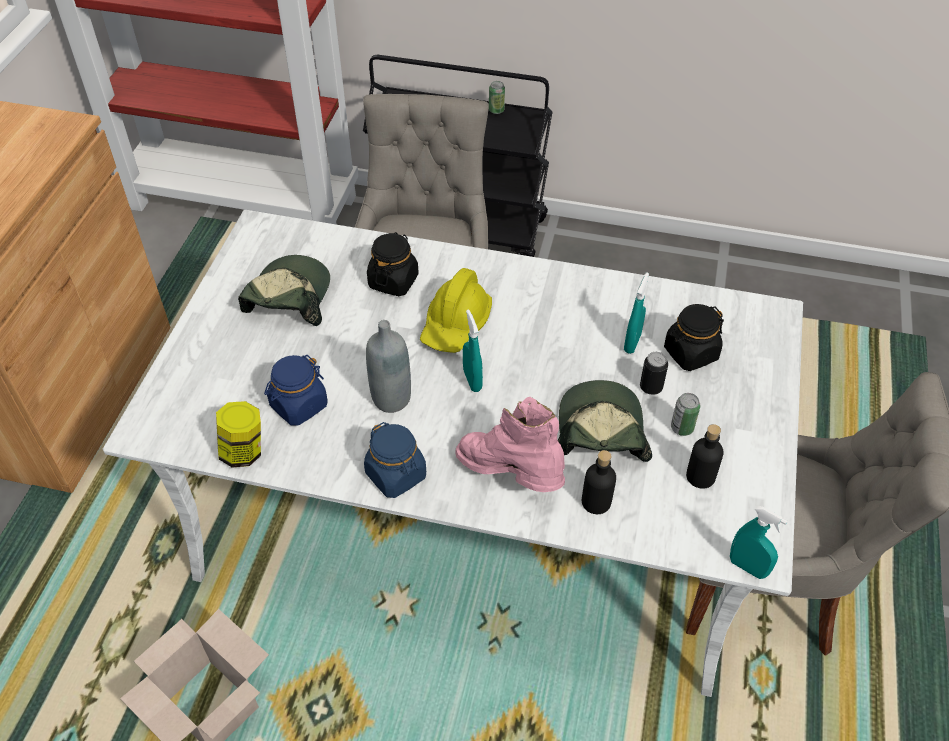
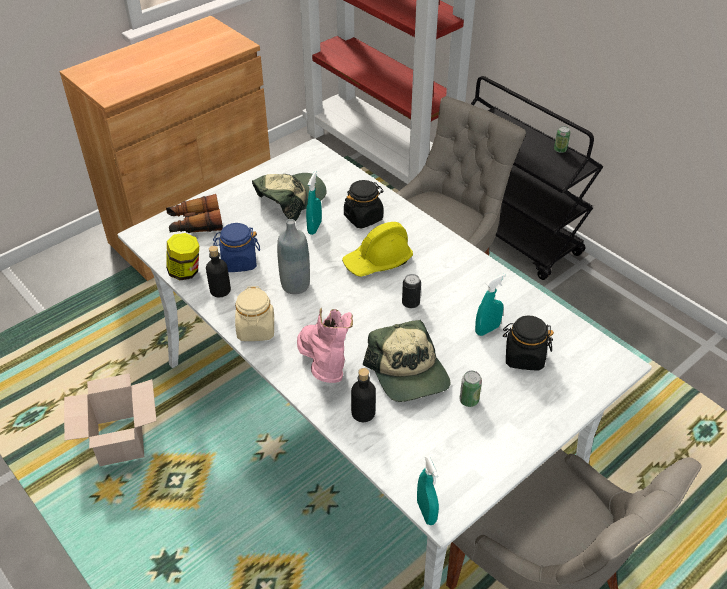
camera: 35 degrees right, 5 degrees down
(197, 385) = (195, 224): none -> binoculars
(396, 475) = (256, 329): blue jar -> beige jar
(472, 380) = (355, 299): turquoise spray bottle -> turquoise spray bottle (314, 228)
(600, 432) = (408, 373): cap -> cap turned 120 degrees clockwise
(651, 387) = (472, 364): can -> can (410, 303)
(700, 476) = (451, 437): black bottle -> black bottle (220, 290)

